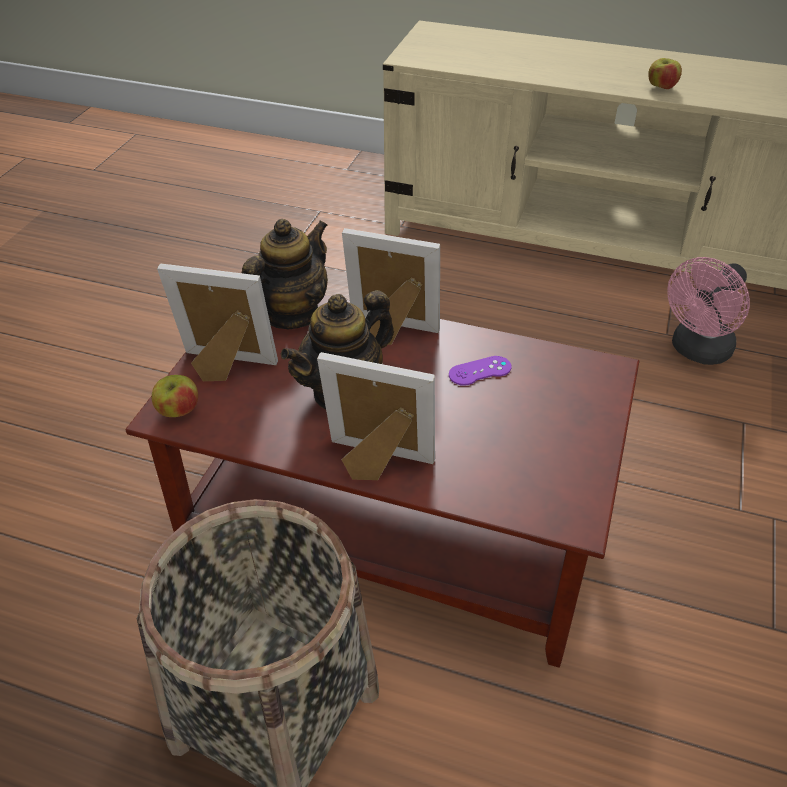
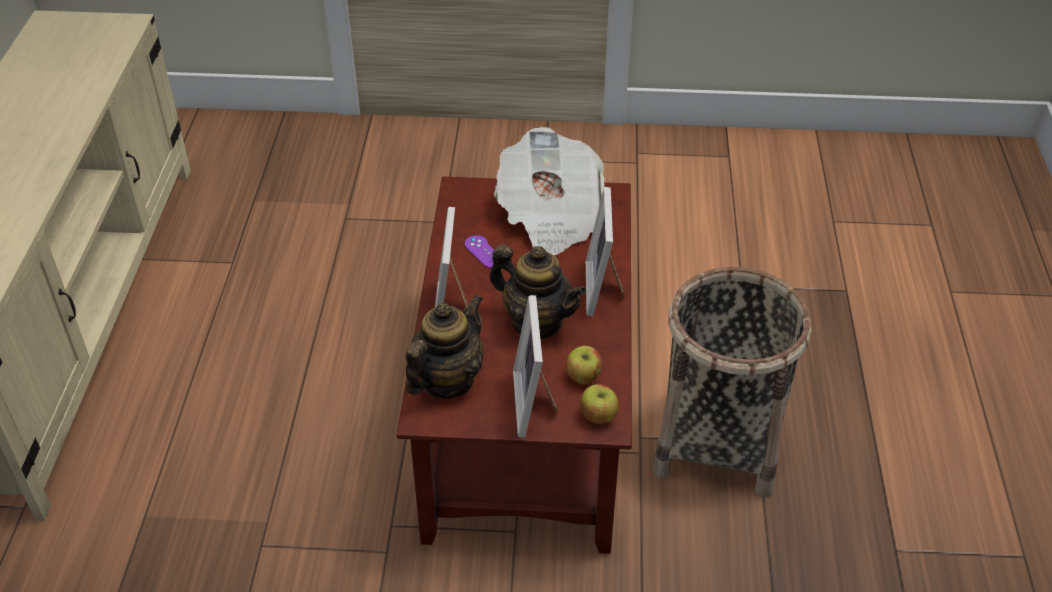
camera: 105 degrees left, 0 degrees up
(290, 314) = (446, 380): teapot -> teapot turned 105 degrees clockwise
(534, 443) = (551, 217): none -> newspaper
(661, 88) = (57, 135): apple -> apple (583, 377)
(696, 351) = (256, 243): pink fan -> none

